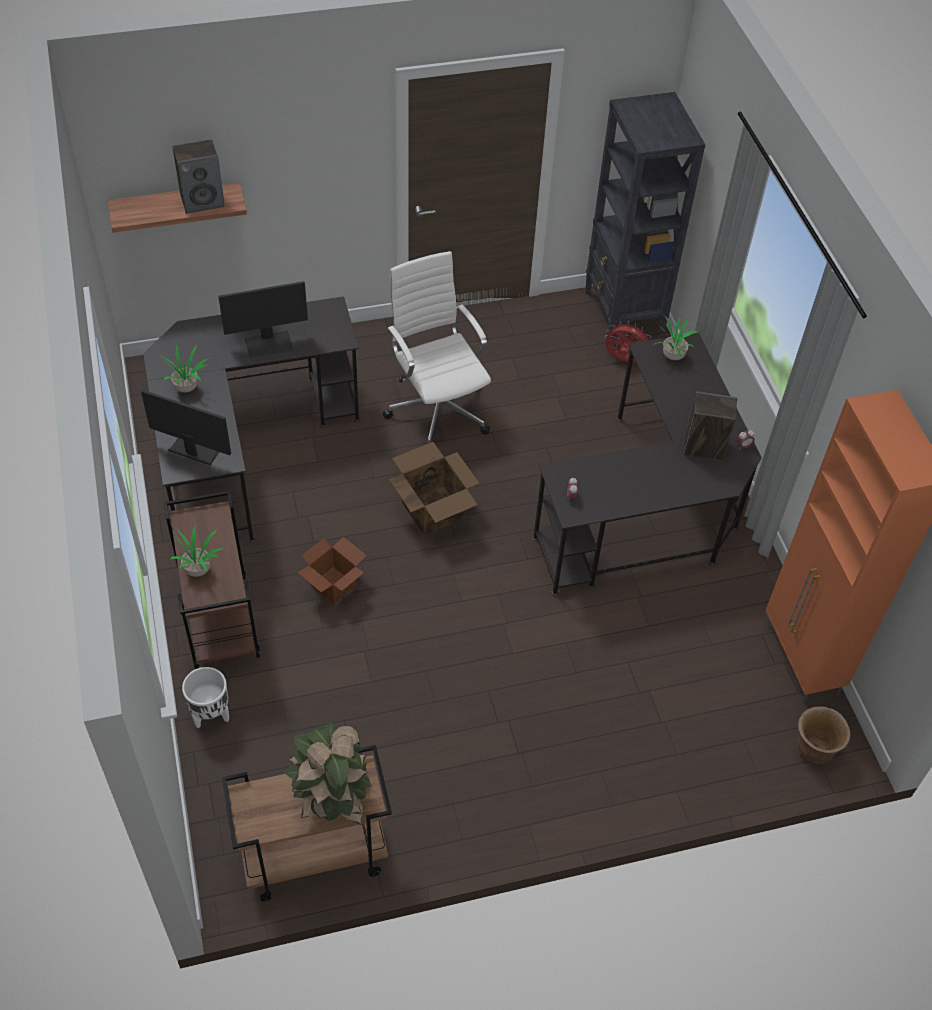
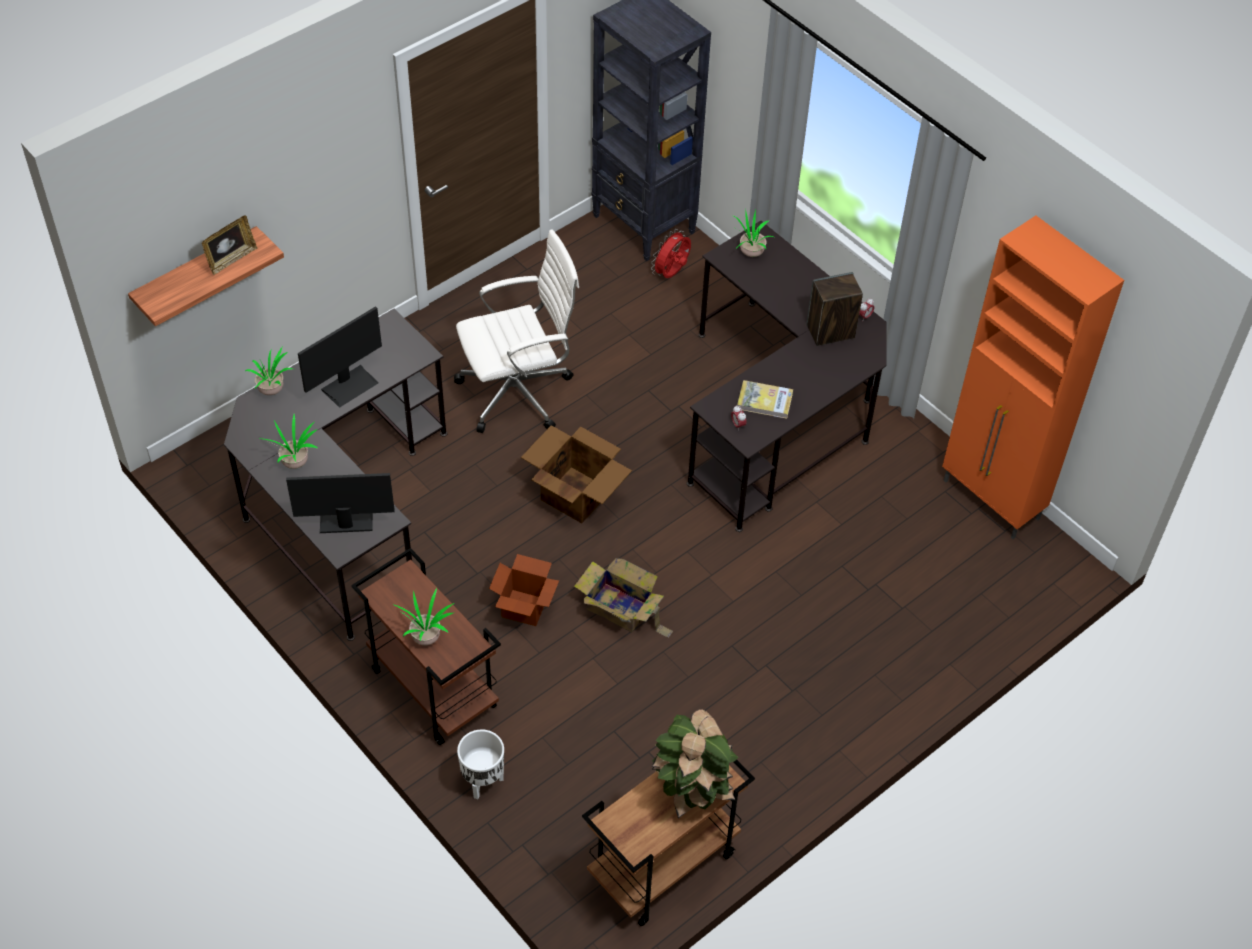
camera: 25 degrees left, 0 degrees up
(202, 201) = (231, 259): speaker -> picture frame
(208, 326) = (273, 391): none -> potted plant
(412, 620) = (620, 610): none -> cardboard box
(437, 409) = (519, 392): white office chair -> white office chair turned 120 degrees clockwise
(607, 485) = (764, 401): none -> book
(623, 360) = (672, 273): red fan -> red fan turned 45 degrees counterclockwise
(813, 749) = (1045, 576): brown planter -> none

